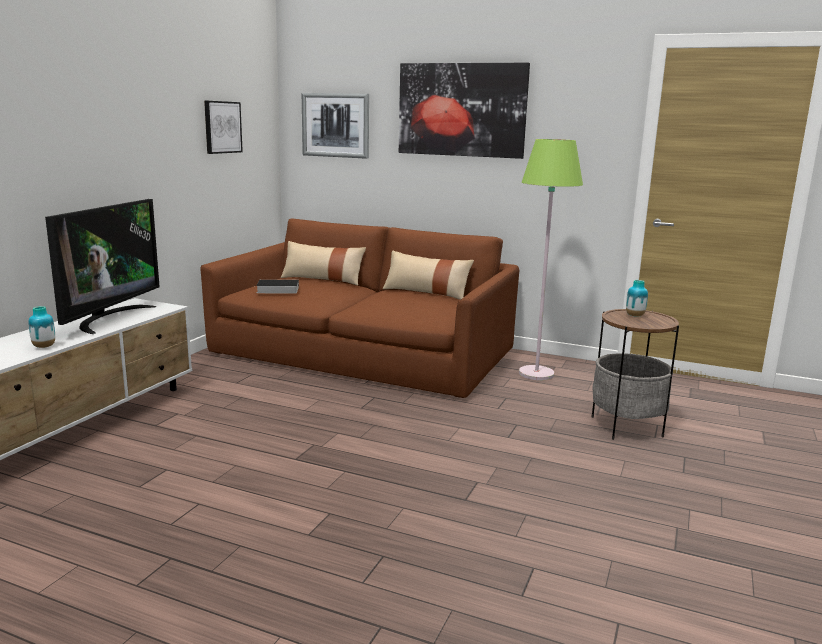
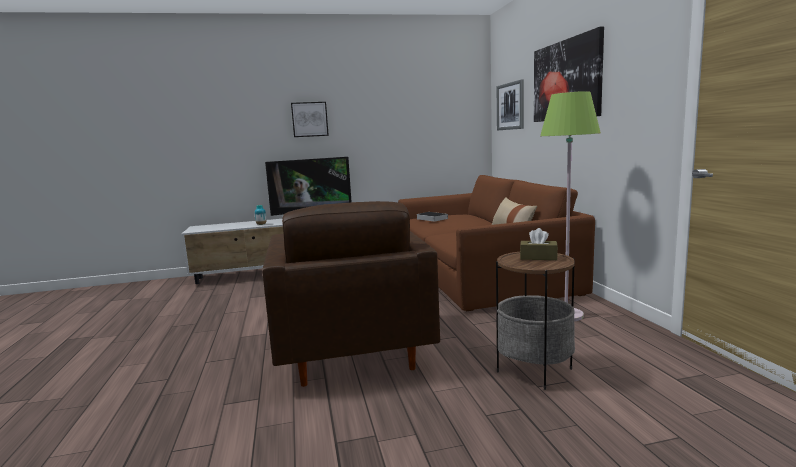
camera: 55 degrees right, 5 degrees down
(222, 127) = (429, 115): picture -> picture (309, 119)
(322, 279) = (475, 217): beige pillow -> none
(471, 479) = (351, 349): none -> brown armchair
(634, 316) = (538, 257): vase -> brown tissue box

